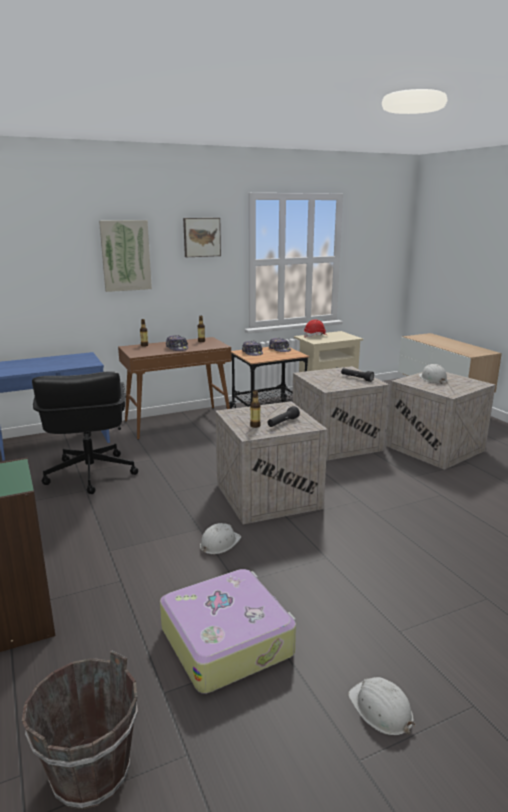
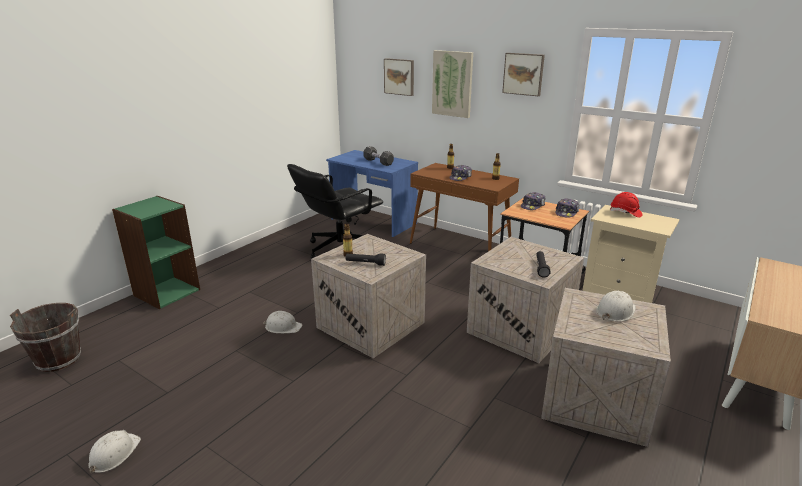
camera: 60 degrees right, 5 degrees up
(51, 255) = (399, 76): none -> picture
(58, 362) = (378, 162): none -> black dumbbell
(227, 640) = (171, 366): suitcase -> none

